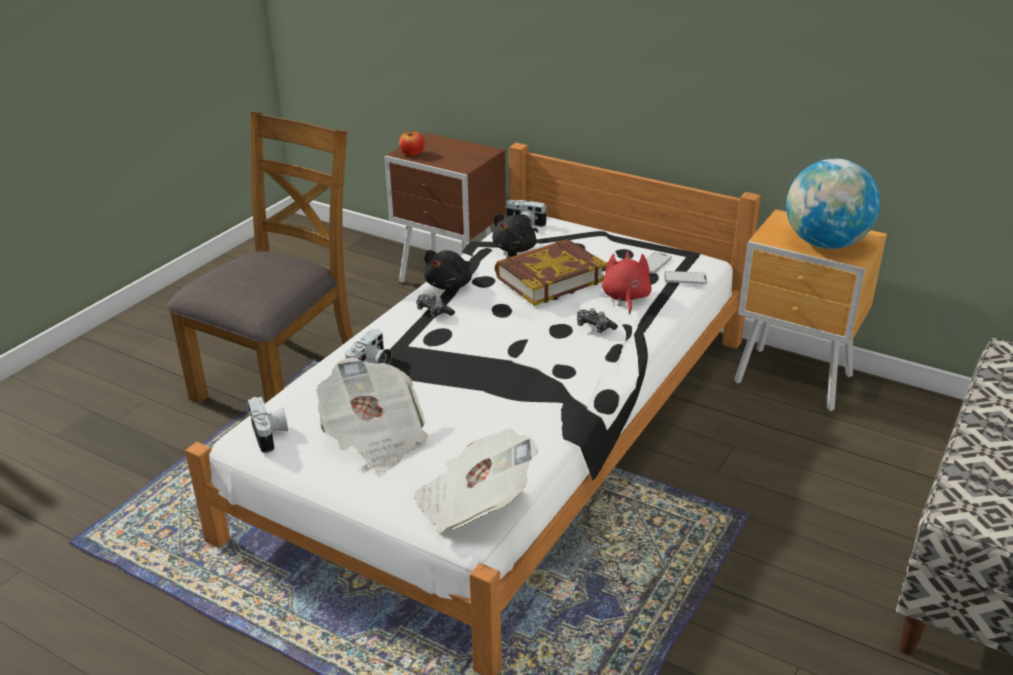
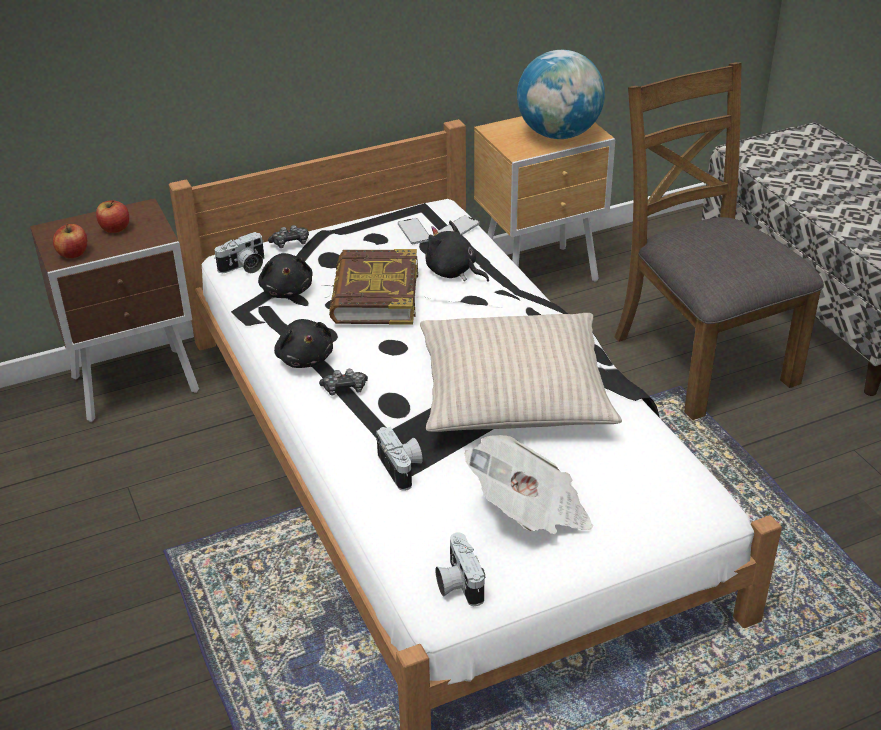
camera: 55 degrees left, 5 degrees up
(271, 435) = (457, 583): camera -> camera turned 120 degrees counterclockwise
(281, 380) = (172, 593): brown chair -> brown chair (701, 359)
(454, 153) = (115, 228): none -> apple
(474, 504) = (684, 489): newspaper -> none
(508, 379) = (513, 392): none -> beige pillow
(594, 327) = (486, 308): game controller -> game controller (290, 243)
(625, 298) = (453, 272): red plush toy -> black plush toy

